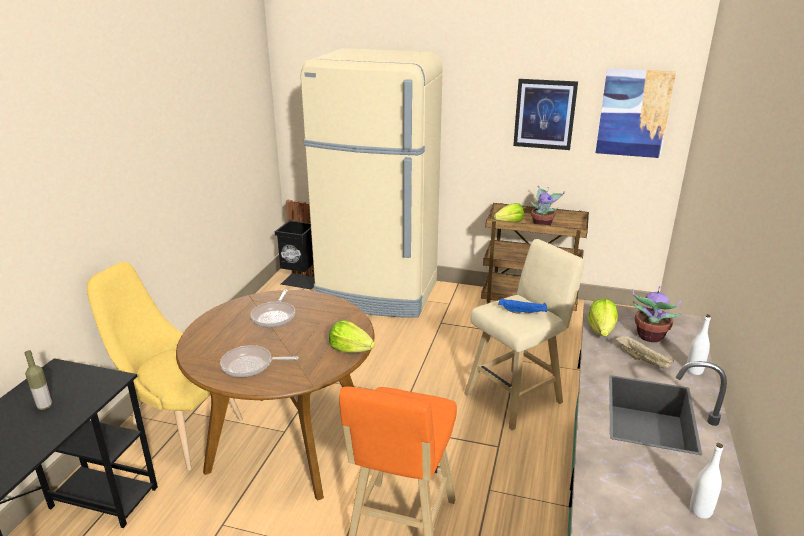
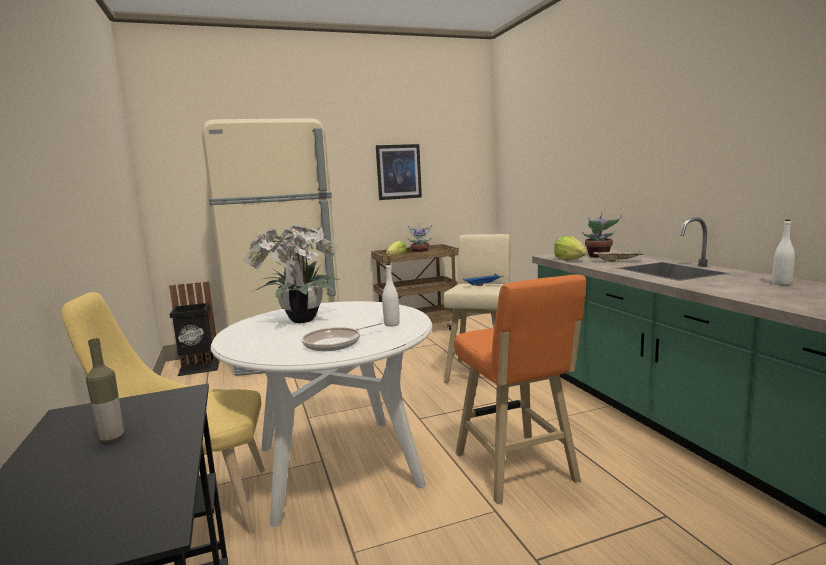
camera: 35 degrees left, 15 degrees down
(274, 316) = (299, 320): frying pan -> potted plant
(288, 442) = (337, 465): brown dining table -> white dining table
(350, 349) = (409, 315): lettuce -> none
(634, 113) = (458, 164): picture -> none
(694, 370) = (649, 258): white bottle -> white bottle (392, 324)

